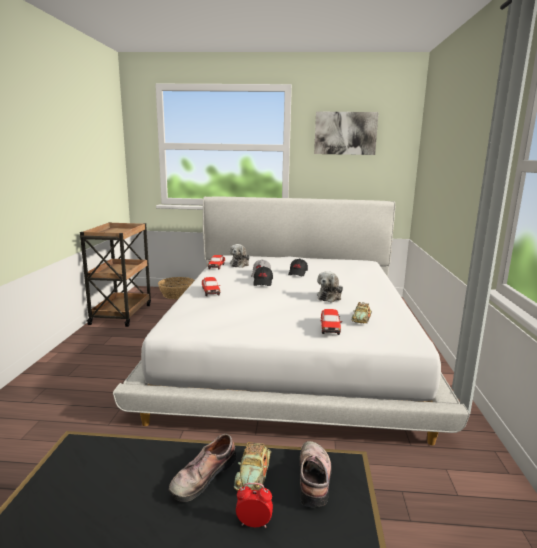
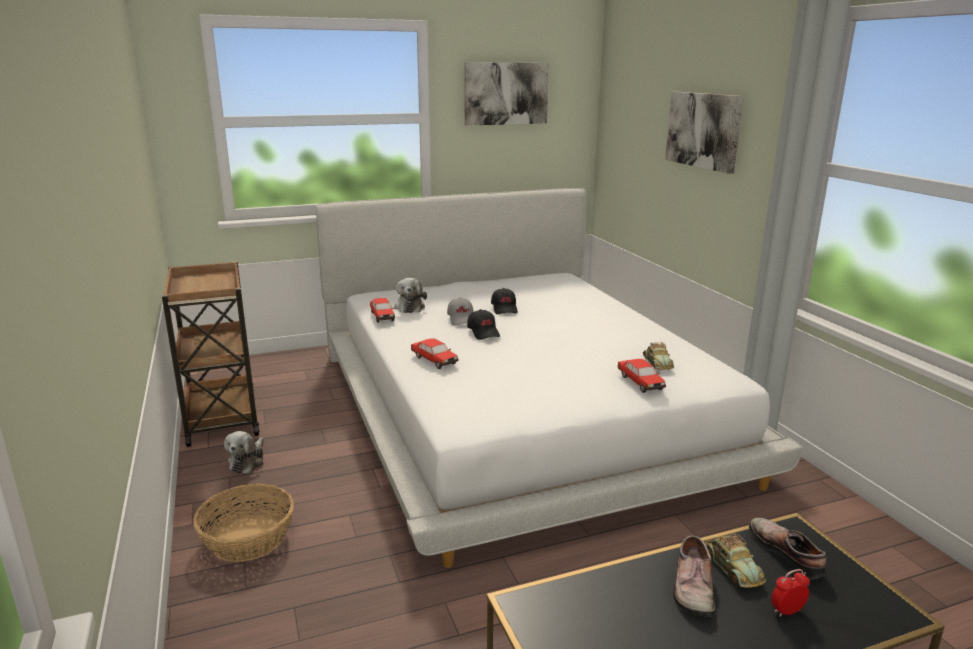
camera: 25 degrees left, 5 degrees up
(177, 295) = (278, 365): basket -> basket (249, 538)
(330, 297) = (587, 339): plush toy -> plush toy (248, 461)
(462, 149) = (703, 130): none -> picture

